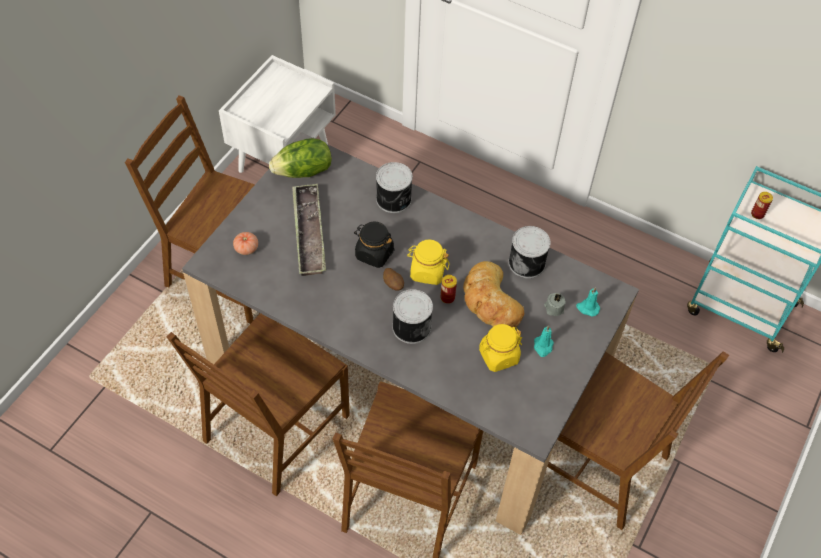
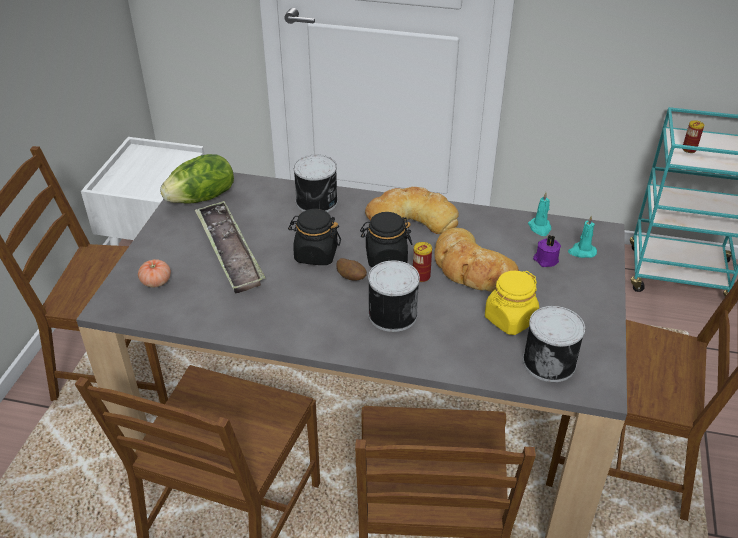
camera: 15 degrees left, 15 degrees down
(427, 272) = (385, 258): yellow jar -> black jar
(464, 236) = (411, 217): none -> bread
(527, 262) = (493, 226): can -> can (550, 361)
(543, 346) = (555, 298): turquoise candle -> turquoise candle (540, 228)
(553, 308) = (545, 260): grey candle -> purple candle

